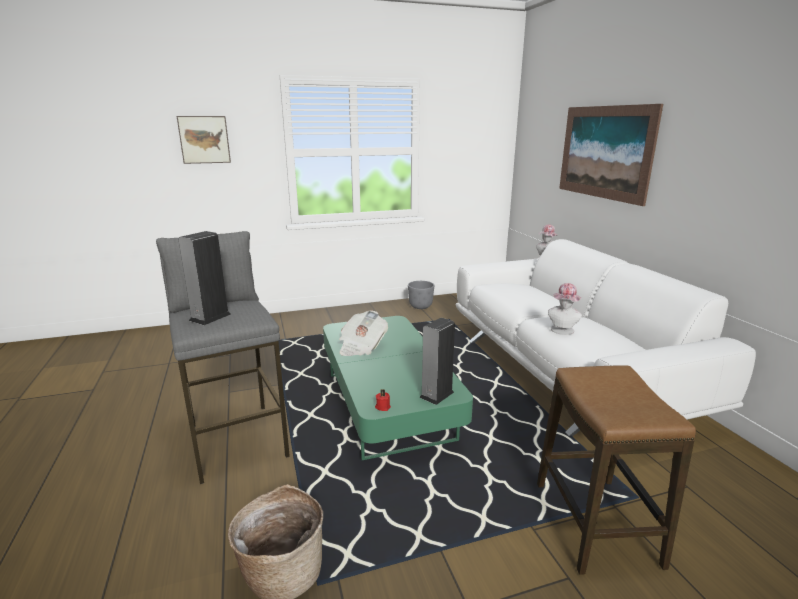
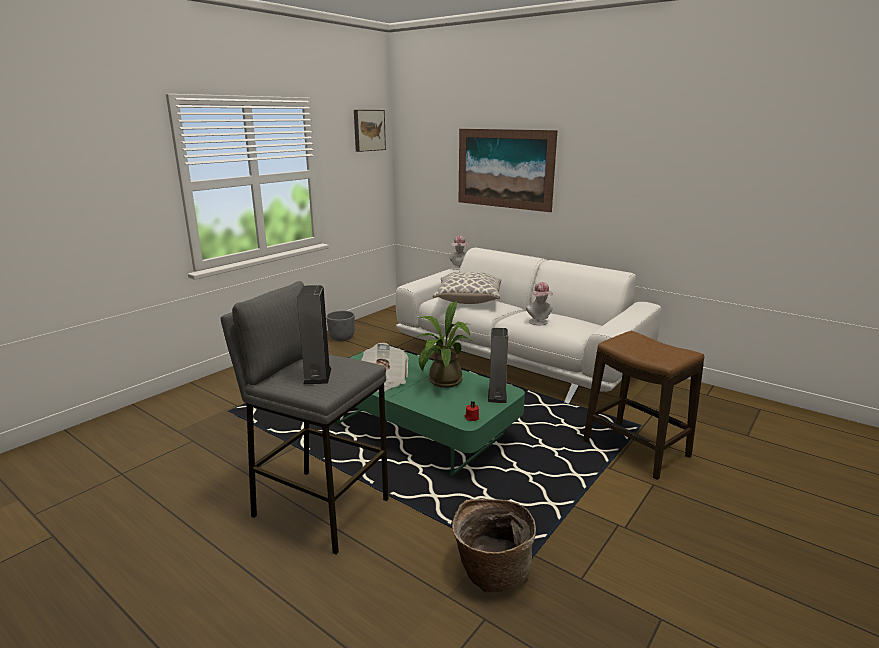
camera: 35 degrees left, 0 degrees up
(204, 139) = (79, 177): picture -> picture (368, 130)
(405, 364) = (442, 383): none -> potted plant
(519, 292) = (468, 301): none -> pillow

